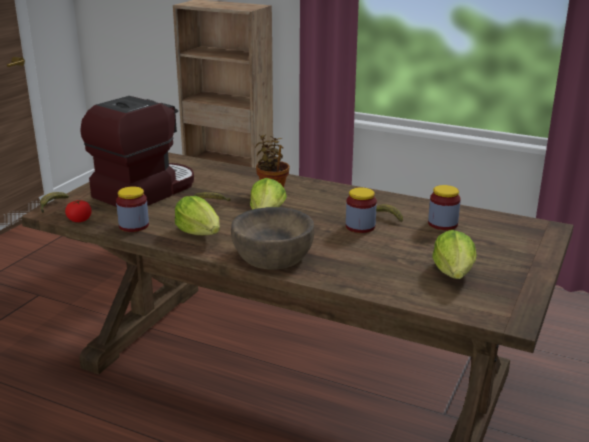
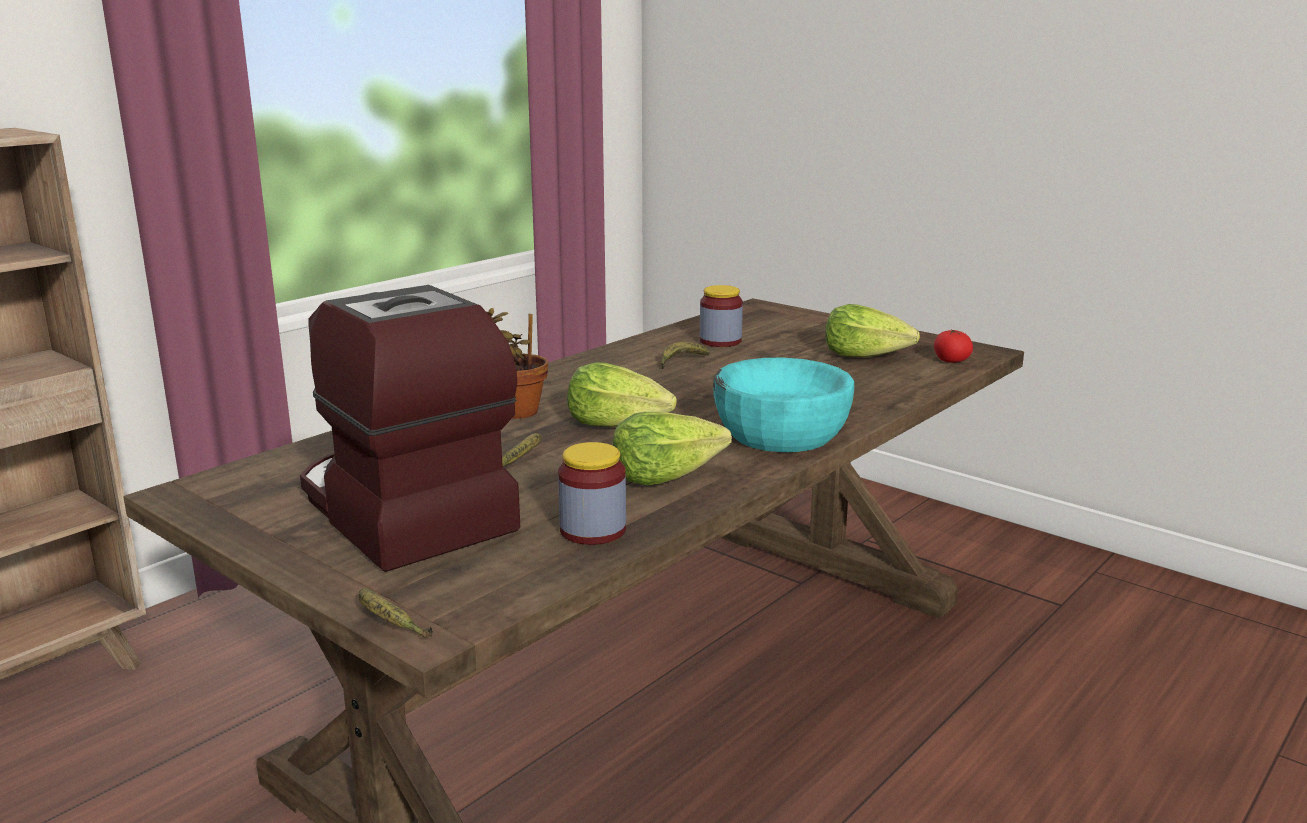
camera: 75 degrees left, 5 degrees down
(79, 220) = (518, 588): tomato -> tomato (951, 361)
(272, 255) = (781, 434): brown bowl -> turquoise bowl
(360, 227) = (704, 378): jar -> none

